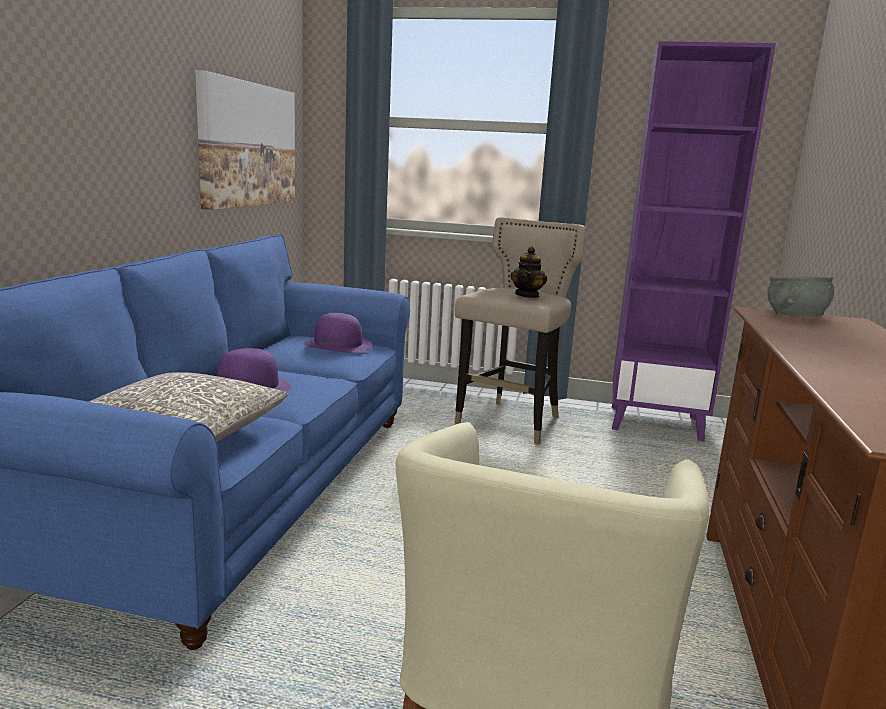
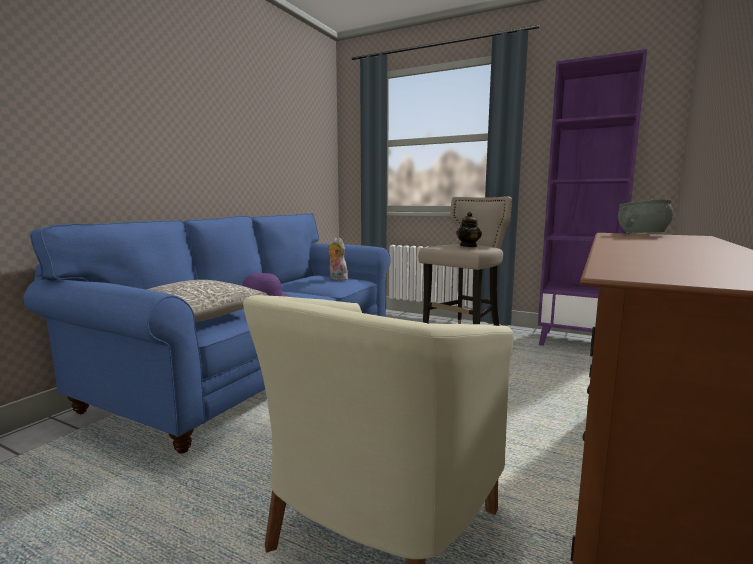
camera: 15 degrees right, 5 degrees down
(247, 145) = (294, 160): picture -> none
(338, 345) = (336, 279): purple hat -> plush toy

